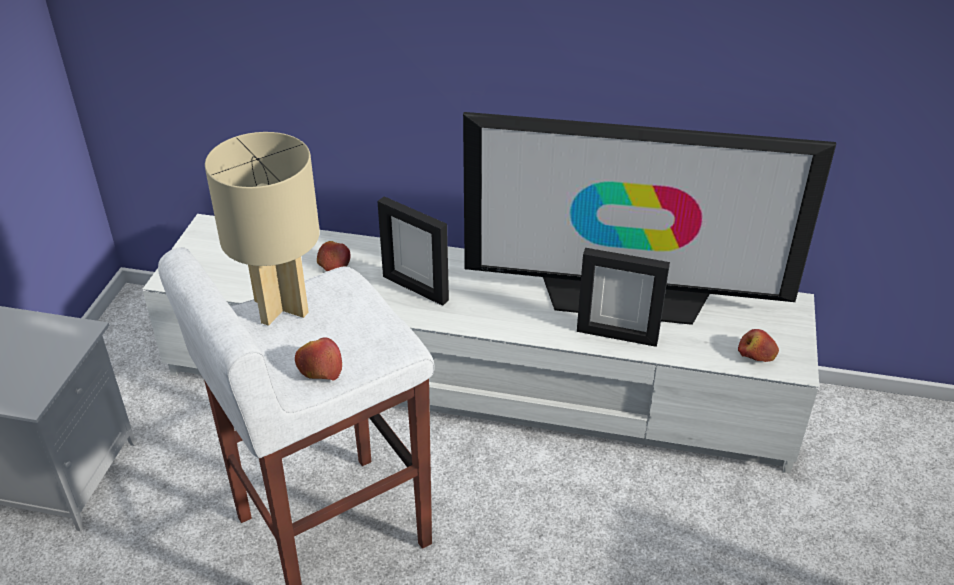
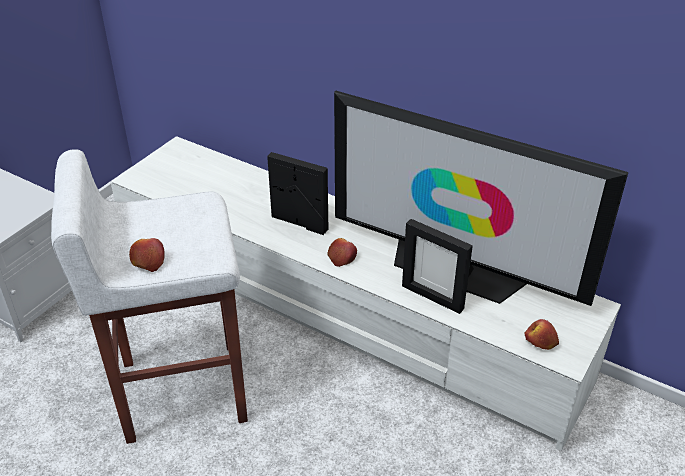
camera: 20 degrees right, 0 degrees up
(282, 307) = (151, 210): beige table lamp -> none
(333, 263) = (249, 192): apple -> apple (342, 257)
(416, 287) = (299, 223): picture frame -> picture frame turned 150 degrees clockwise

